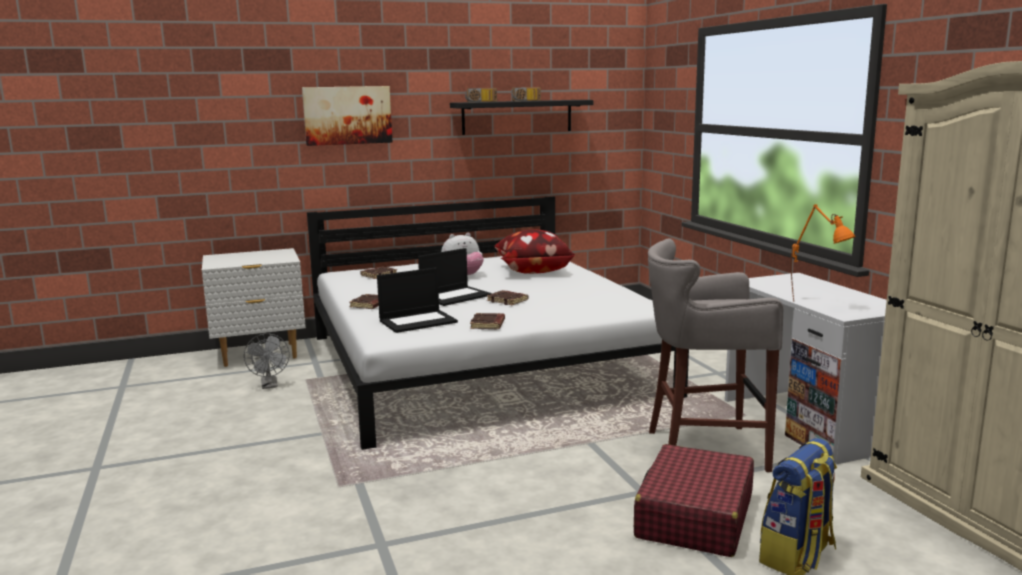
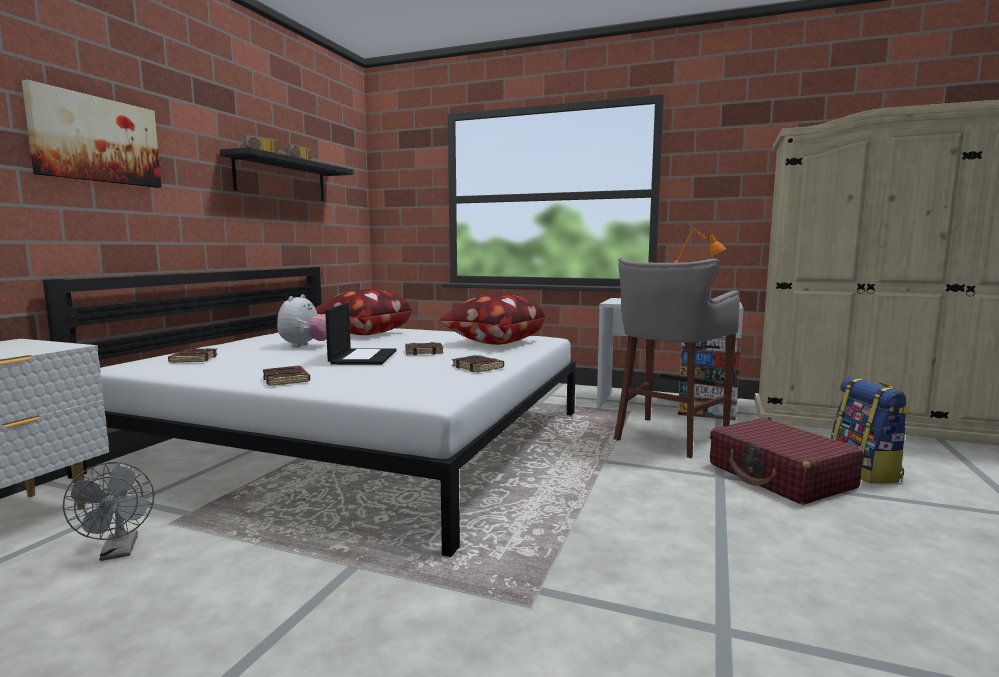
camera: 50 degrees left, 5 degrees down
(270, 385) = (119, 552): grey fan -> grey fan turned 45 degrees clockwise
(418, 321) = (405, 378): laptop -> none
(587, 303) = (493, 343): none -> pillow

